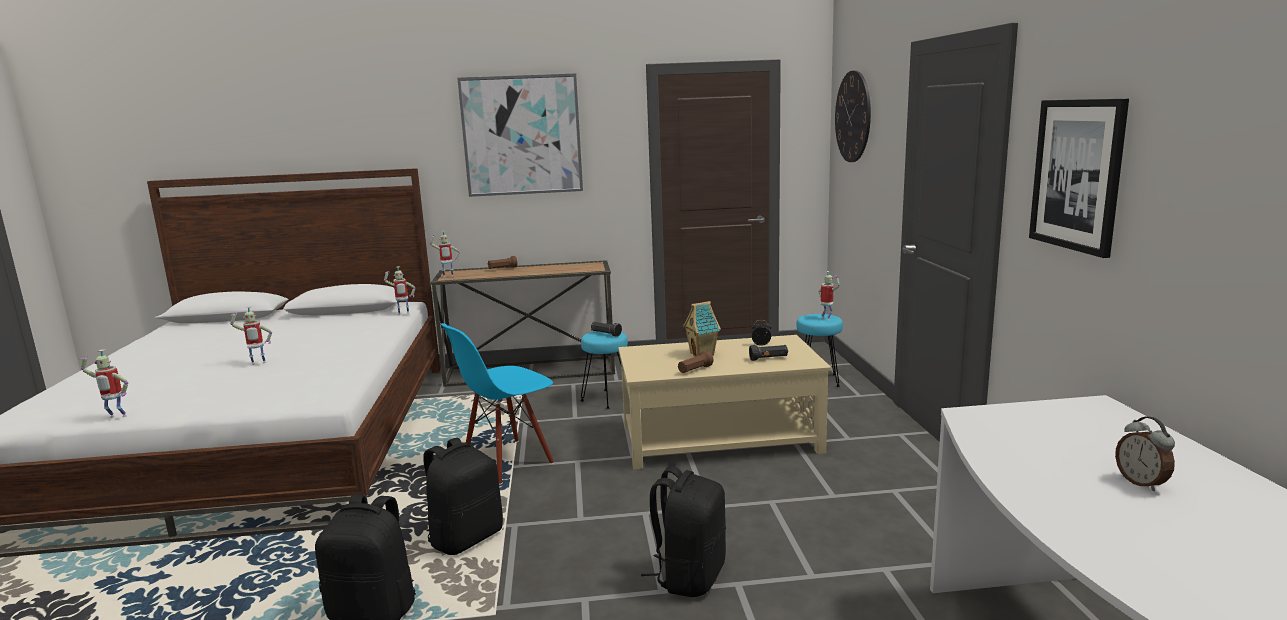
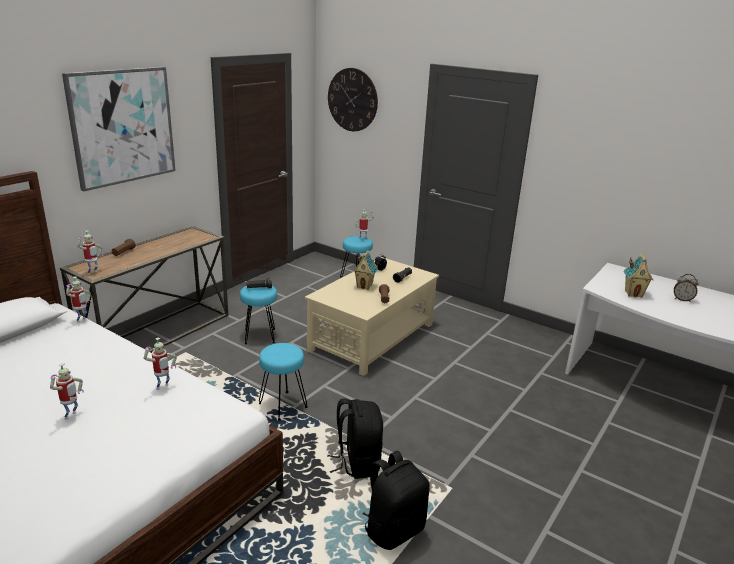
camera: 50 degrees left, 10 degrees up
(116, 417) = (81, 522): toy robot -> toy robot (163, 388)
(507, 461) = (282, 406): blue chair -> turquoise stool
(689, 576) = (488, 417): black backpack -> none
(1032, 442) = (633, 294): none -> toy house
(1077, 175) = (587, 161): picture -> none

